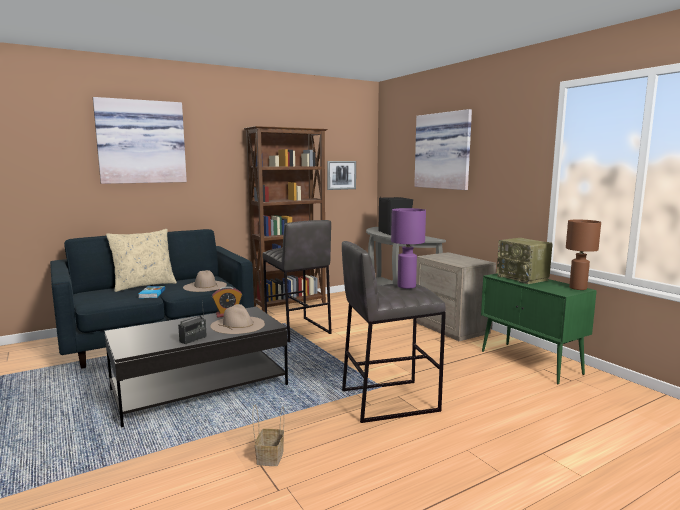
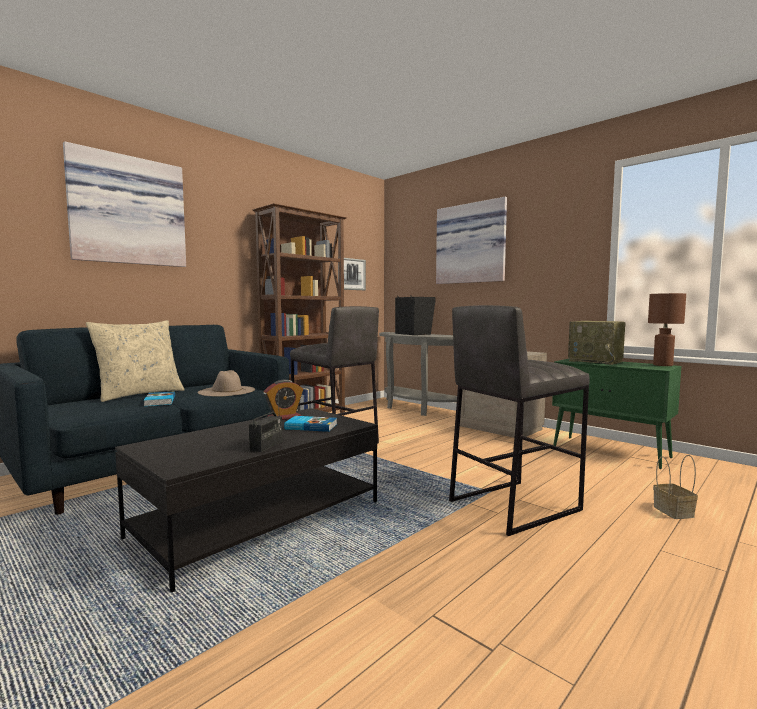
camera: 15 degrees left, 5 degrees down
(238, 325) = (311, 426): beige hat -> book
(269, 456) = (434, 599): basket -> basket (672, 511)
(406, 286) = (533, 360): purple table lamp -> none

